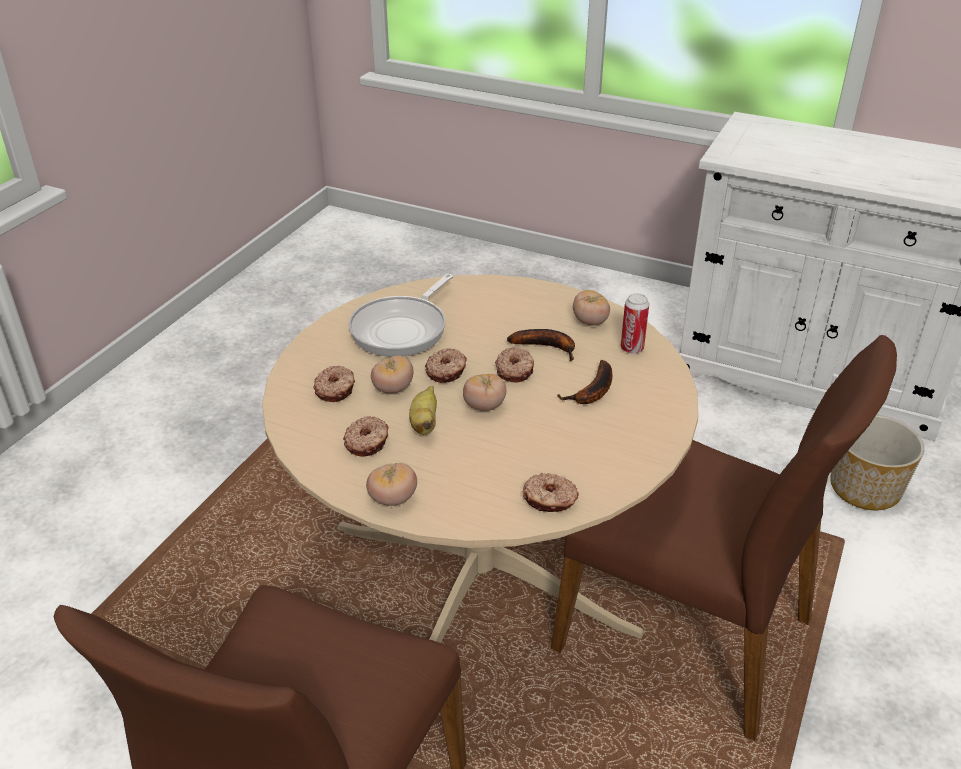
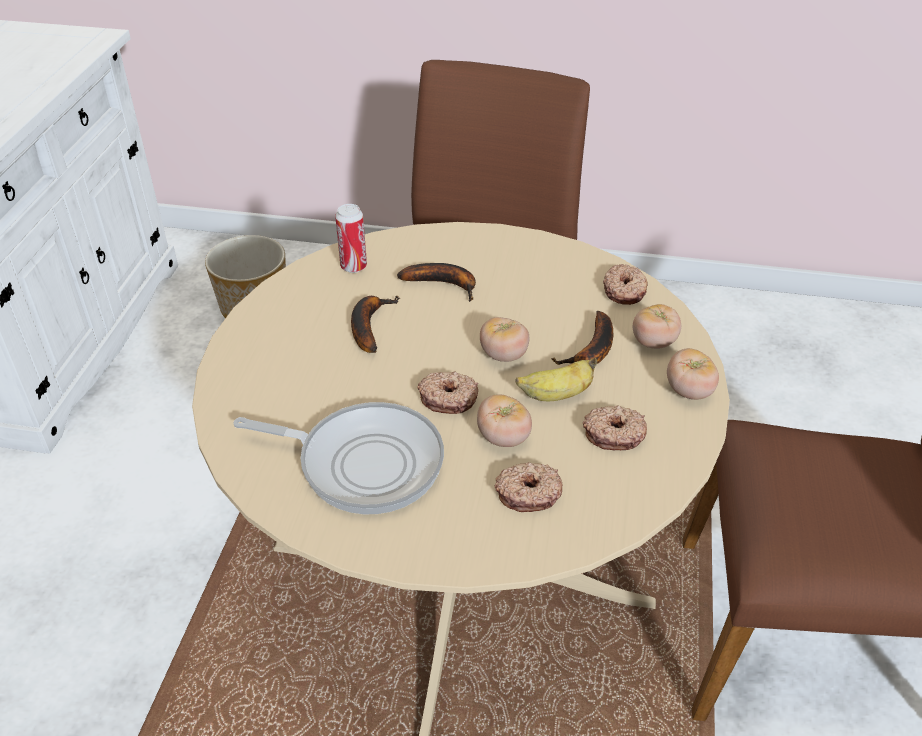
camera: 105 degrees left, 5 degrees up
(469, 455) = (592, 351): none -> banana
(515, 370) = (426, 343): donut -> none
(590, 321) = (304, 301): tomato -> tomato (653, 342)

